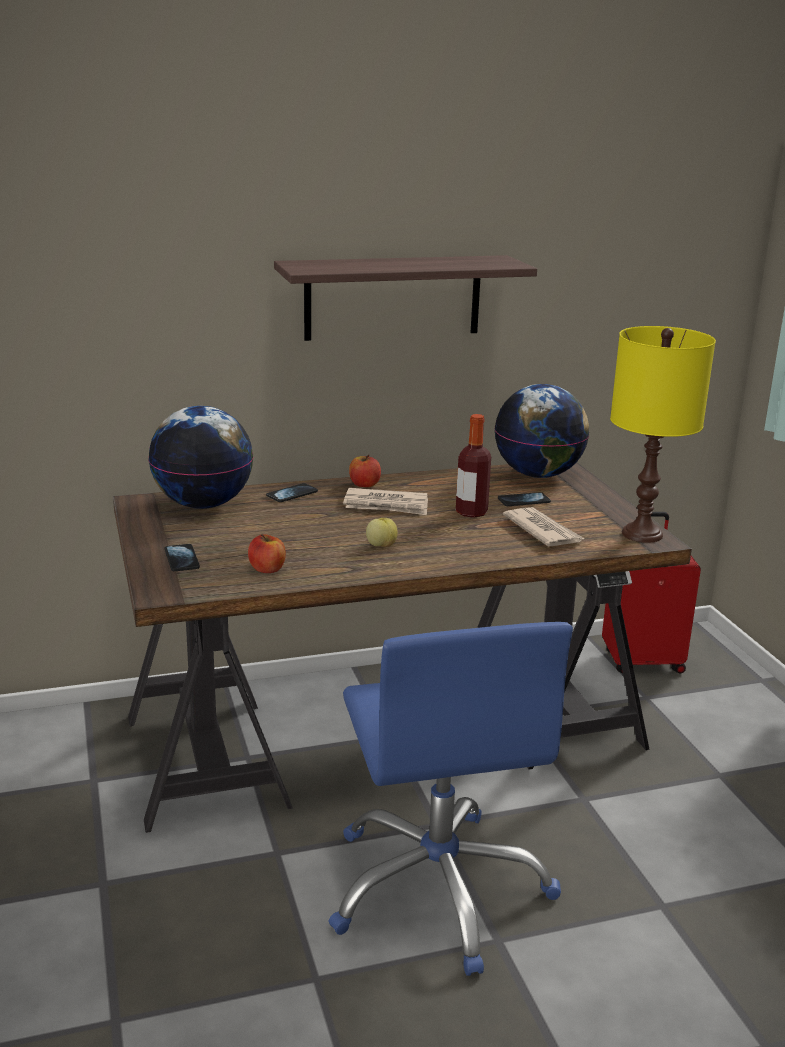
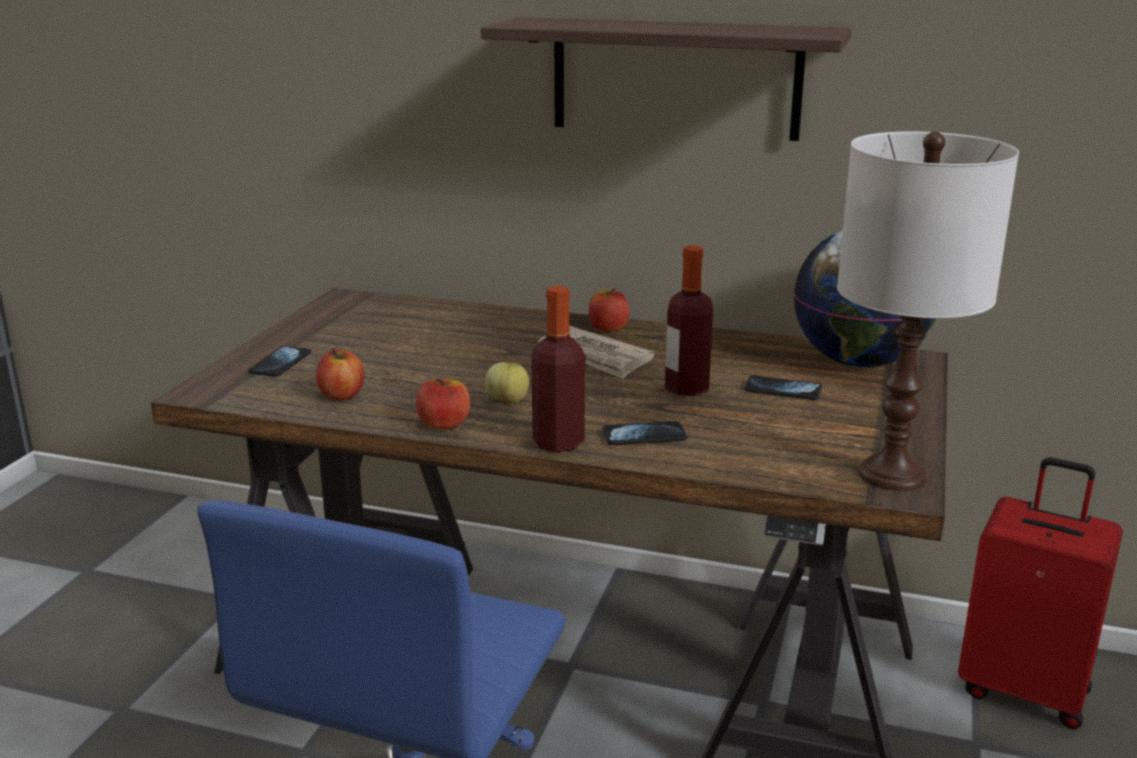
camera: 35 degrees right, 0 degrees up
(203, 504) = (400, 313): globe -> none
(292, 494) = (508, 322): phone -> phone (644, 436)
(367, 570) = (444, 424): none -> apple
(452, 562) = (558, 442): none -> bottle
(542, 531) = (746, 433): newspaper -> none
(641, 533) = (892, 474): yellow table lamp -> white table lamp

